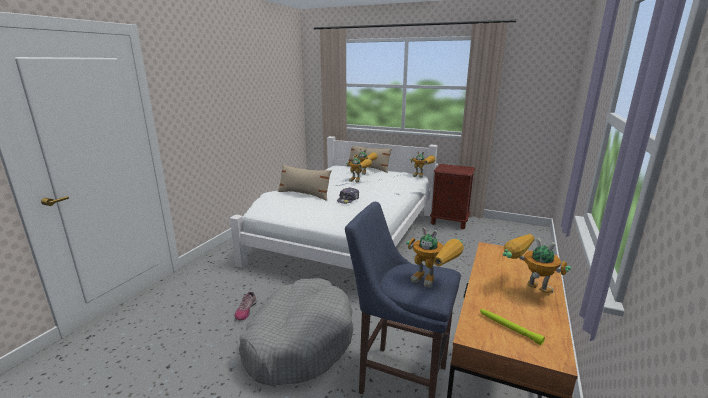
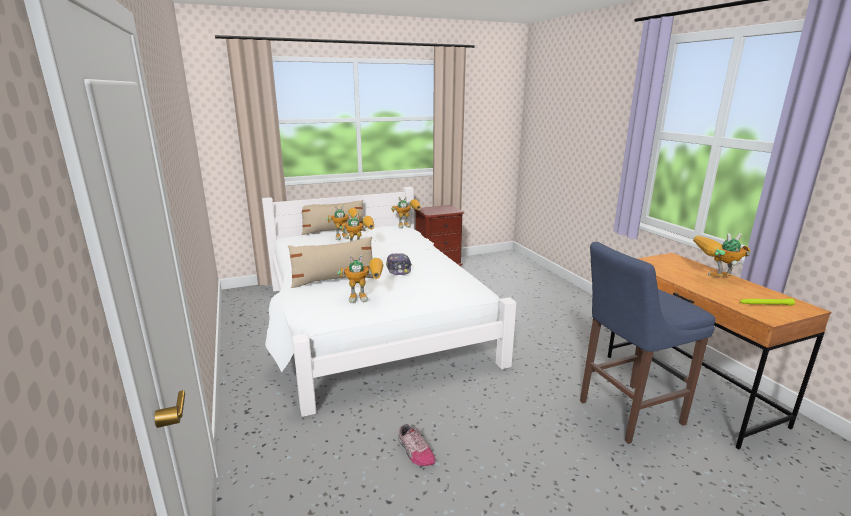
camera: 45 degrees left, 0 degrees up
(299, 340) = (518, 440): grey dog bed -> none
(433, 282) = (669, 300): toy robot -> toy robot (365, 298)

